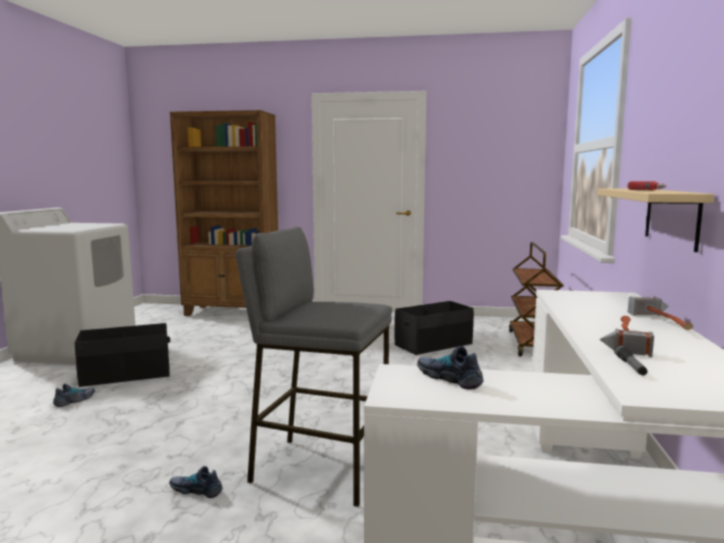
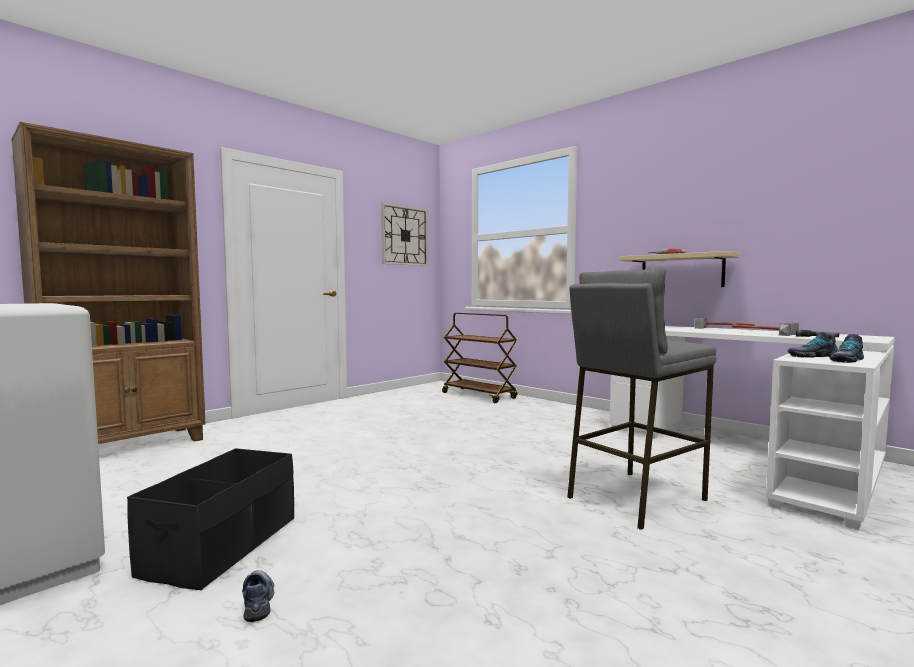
camera: 55 degrees left, 5 degrees down
(196, 490) = (642, 555): shoe -> shoe (846, 360)
(434, 344) = (429, 412): black storage box -> none
(506, 149) = (404, 235): none -> wall clock

